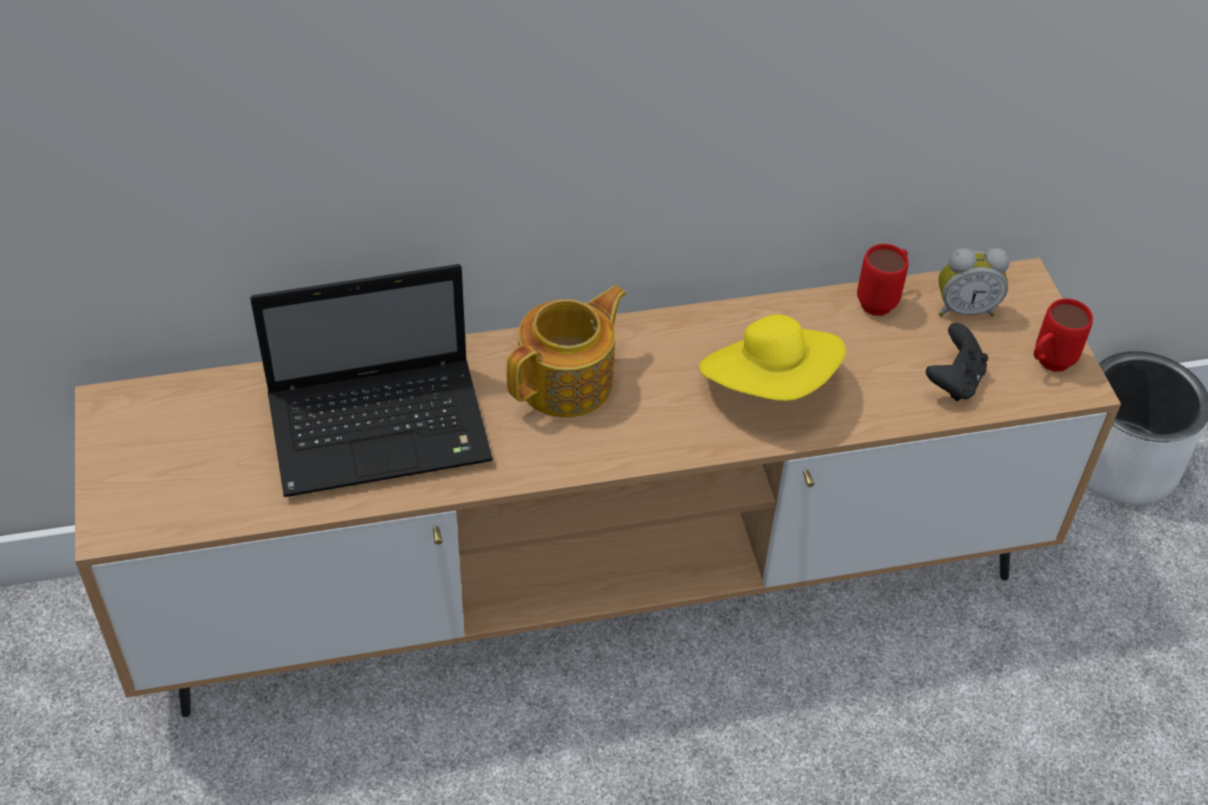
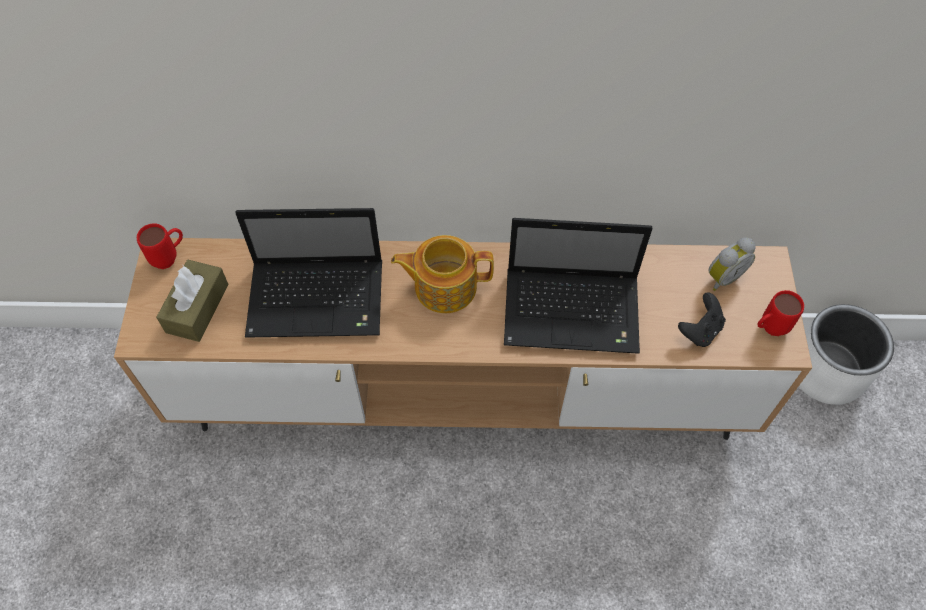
camera: 15 degrees right, 10 degrees up
(193, 470) = (197, 308): none -> brown tissue box
(568, 381) = (444, 286): teapot -> teapot turned 150 degrees counterclockwise
(770, 385) = (574, 311): yellow hat -> laptop
(881, 300) = (667, 261): red mug -> red mug (170, 257)
(964, 308) = (722, 277): alarm clock -> alarm clock turned 45 degrees counterclockwise

